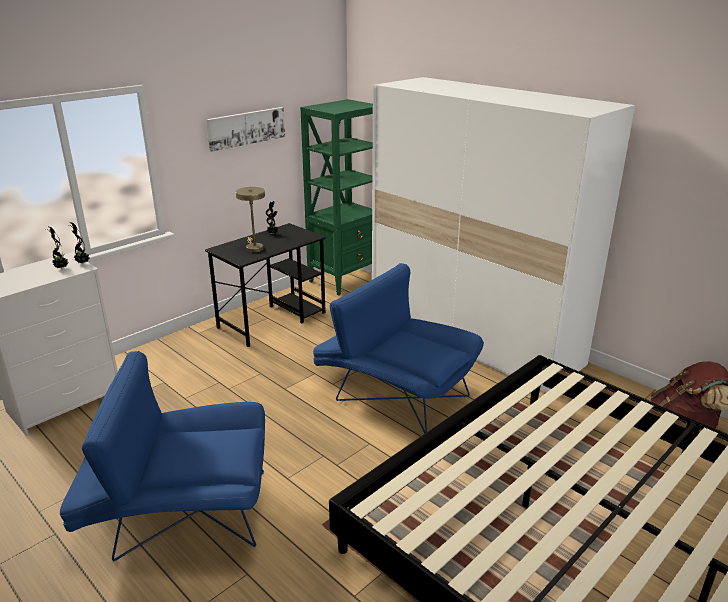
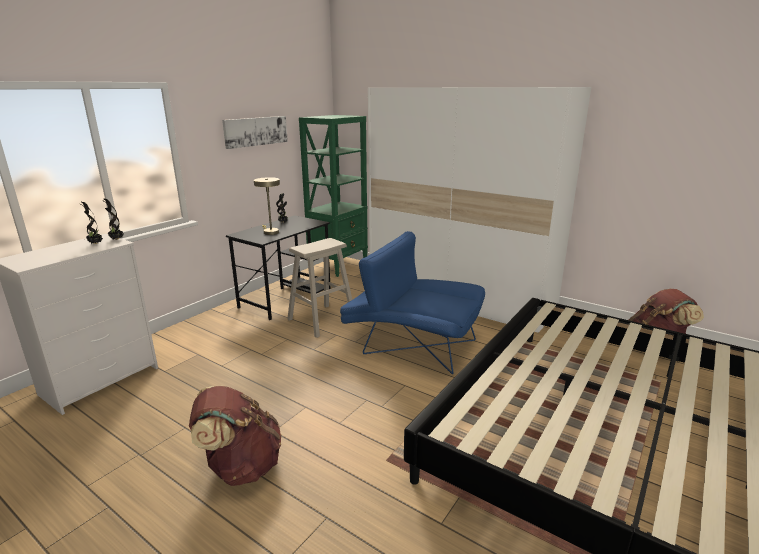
camera: 10 degrees left, 5 degrees down
(180, 511) = (241, 466): blue armchair -> brown backpack
(304, 353) = (322, 320): none -> beige stool

